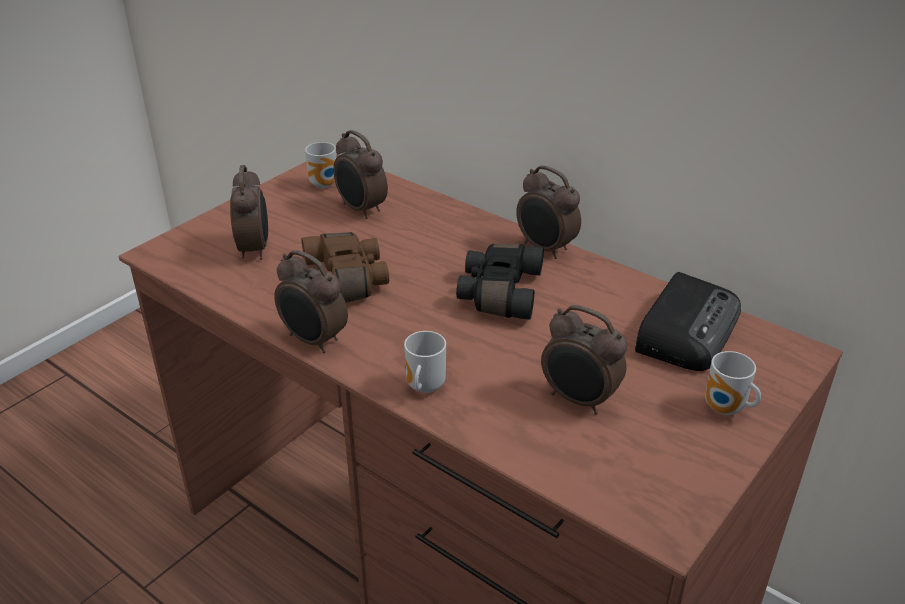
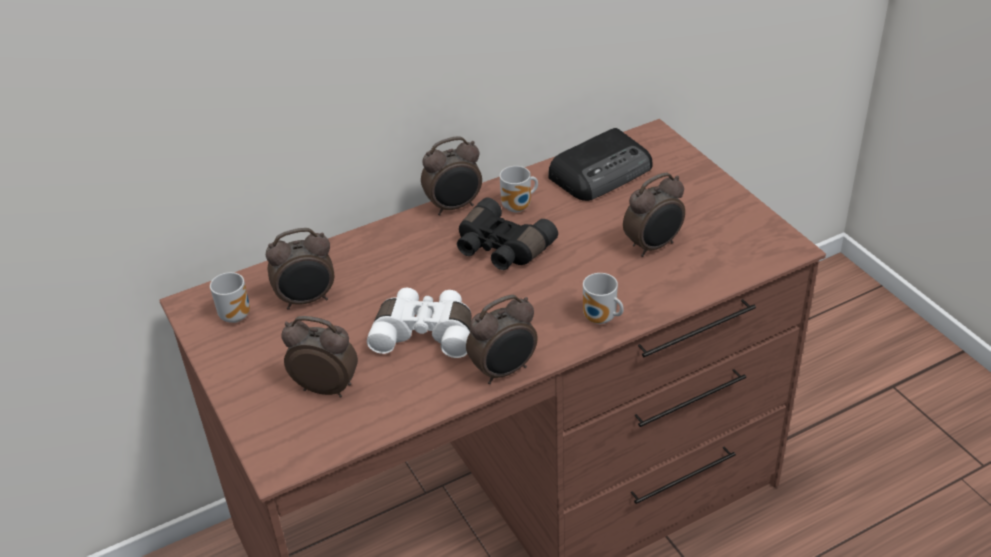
camera: 65 degrees left, 5 degrees up
(348, 280) = (425, 332): brown binoculars -> white binoculars
(687, 329) = (602, 172): radio -> radio turned 90 degrees clockwise
(725, 410) = (694, 186): mug -> mug (519, 207)

